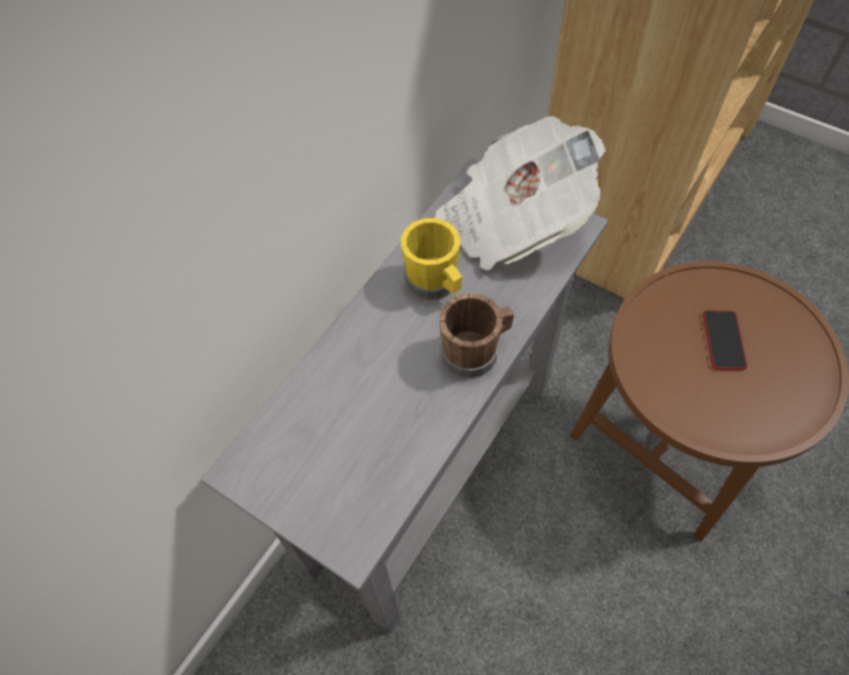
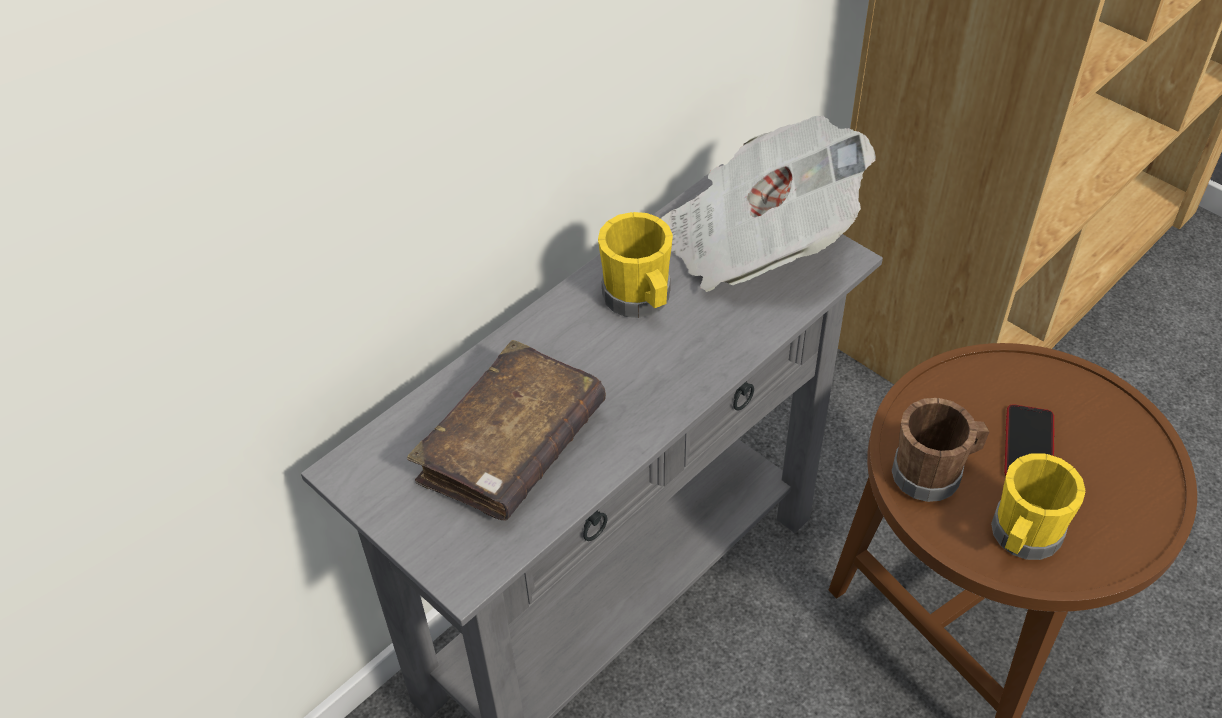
camera: 10 degrees right, 10 degrees down
(365, 427) = (512, 446): none -> brown book
(475, 351) = (671, 382): brown mug -> brown mug (934, 472)
(735, 414) = (1022, 537): none -> yellow mug

